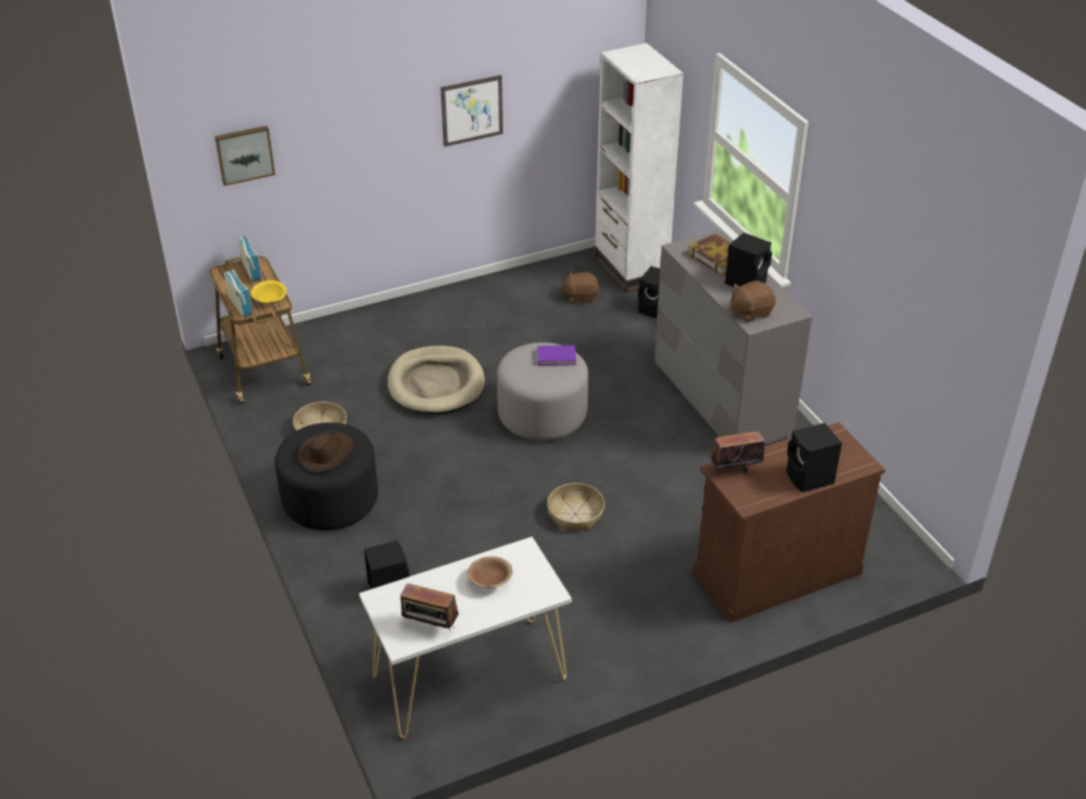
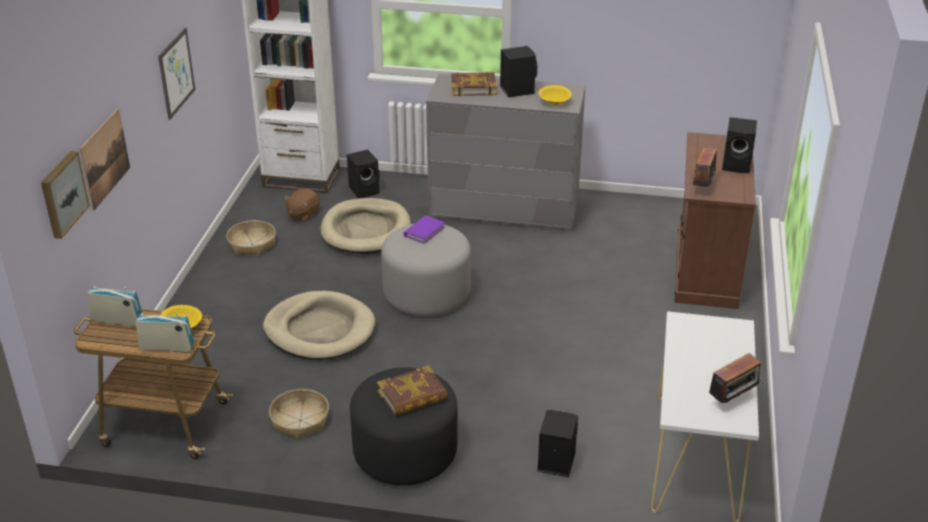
camera: 55 degrees left, 5 degrees down
(320, 147) = (105, 158): none -> picture
(327, 453) = (412, 396): brown hat -> book
(490, 581) = (702, 350): brown bowl -> none
(575, 513) = (560, 326): basket -> basket (252, 244)
(596, 339) = (366, 230): none -> beige dog bed
(750, 312) = (554, 102): brown plush toy -> yellow bowl

